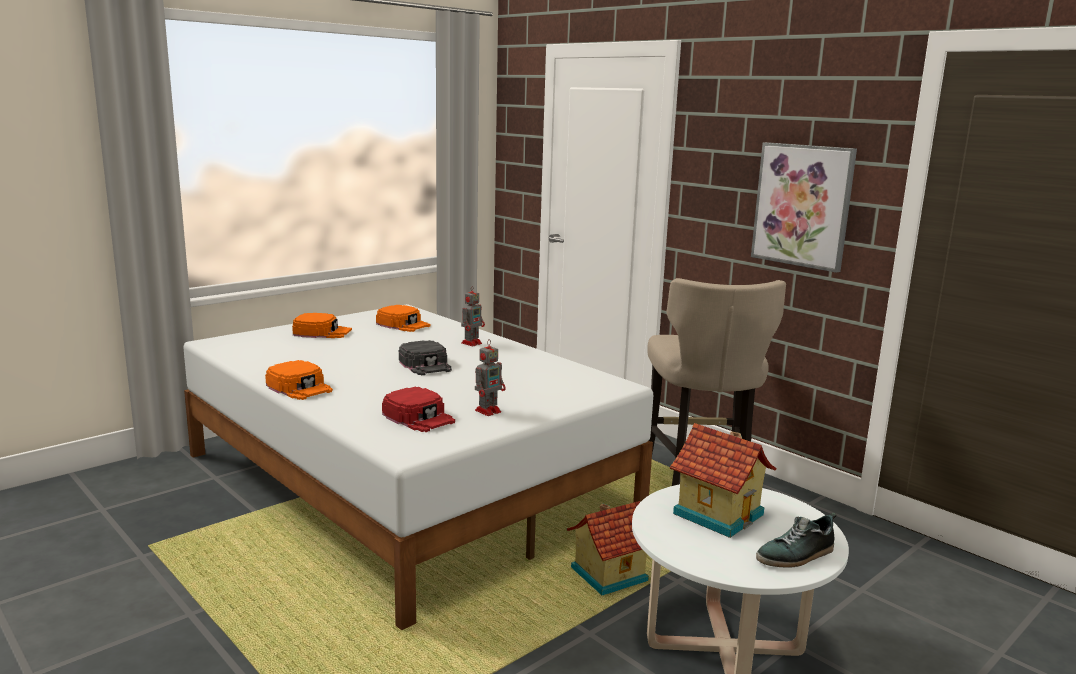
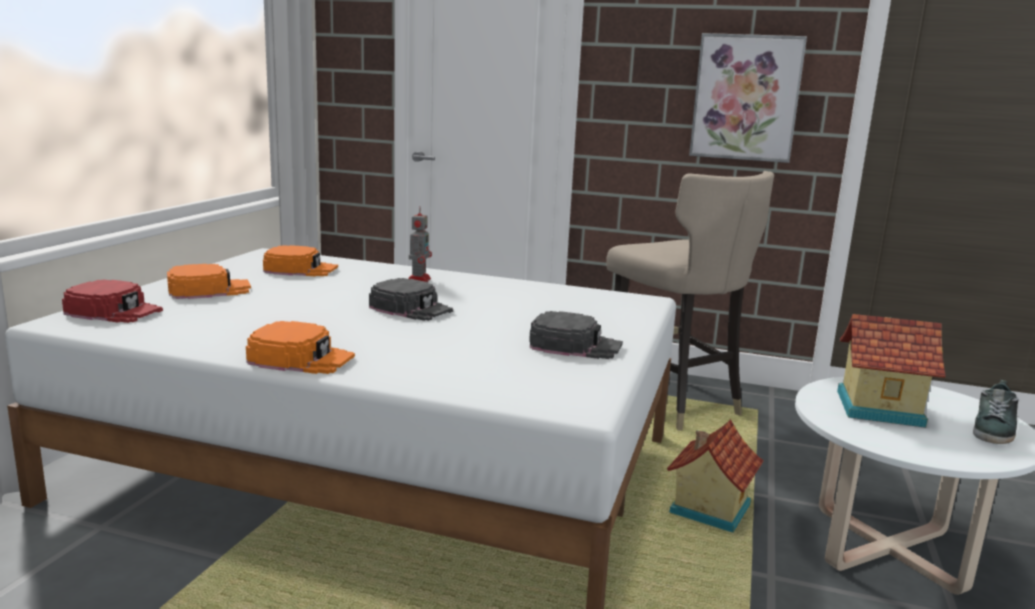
camera: 30 degrees left, 0 degrees up
(419, 417) = (516, 366): red cap -> red cap (114, 311)
(489, 411) = (575, 345): toy robot -> black cap

